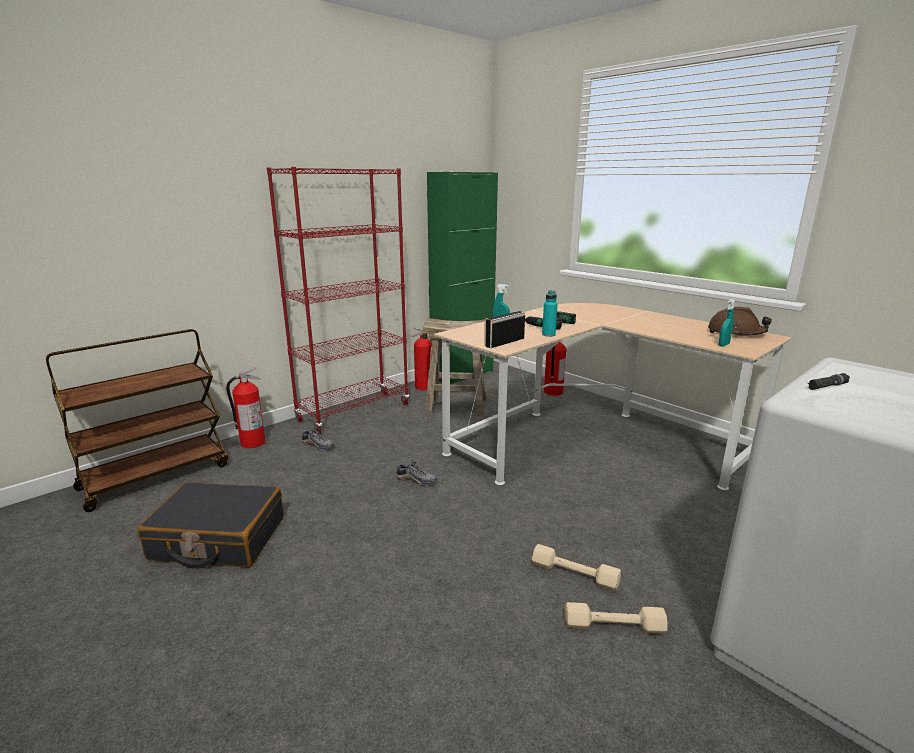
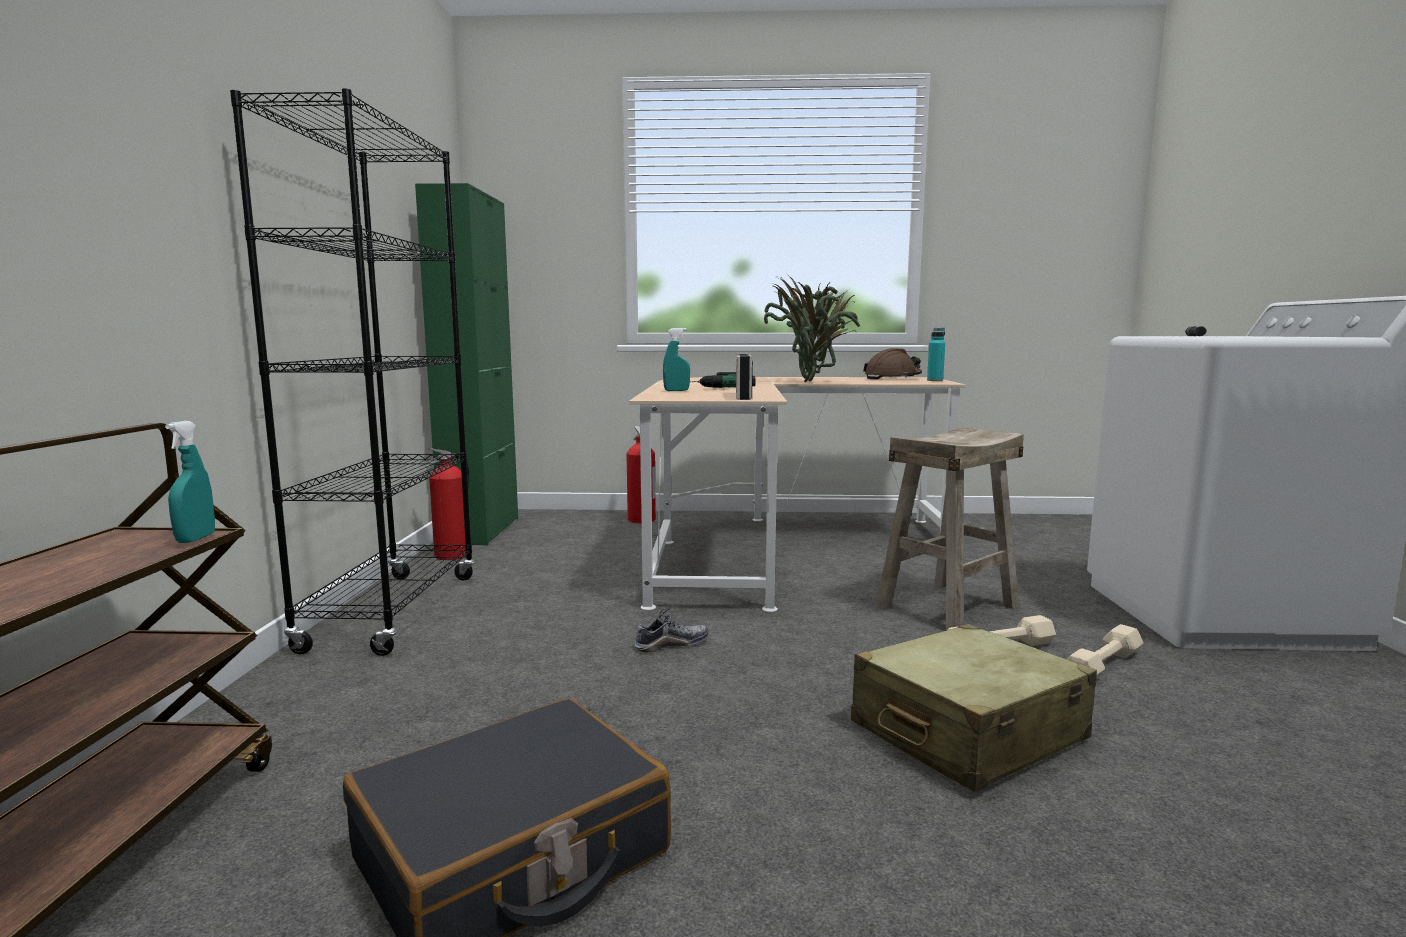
camera: 45 degrees left, 10 degrees down
(252, 443) = (256, 713): fire extinguisher -> none
(318, 445) = (419, 667): shoe -> none
(354, 412) = (393, 612): red bookcase -> black bookcase
(440, 604) = (967, 733): none -> beige suitcase
(455, 406) = (548, 561): beige stool -> beige stool (947, 607)
(548, 335) = (759, 390): turquoise bottle -> turquoise bottle (935, 380)
(639, 327) = (812, 382): none -> potted plant
(723, 345) = (916, 382): turquoise spray bottle -> turquoise spray bottle (196, 539)

